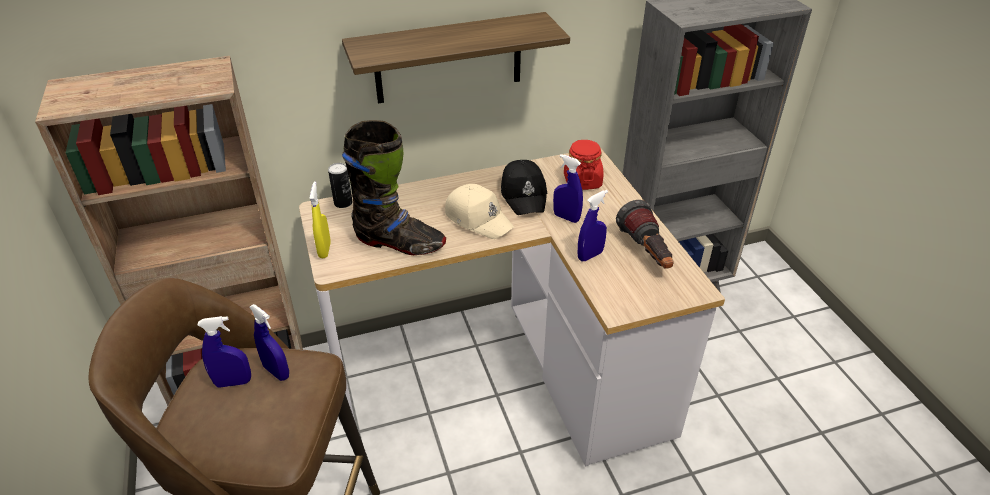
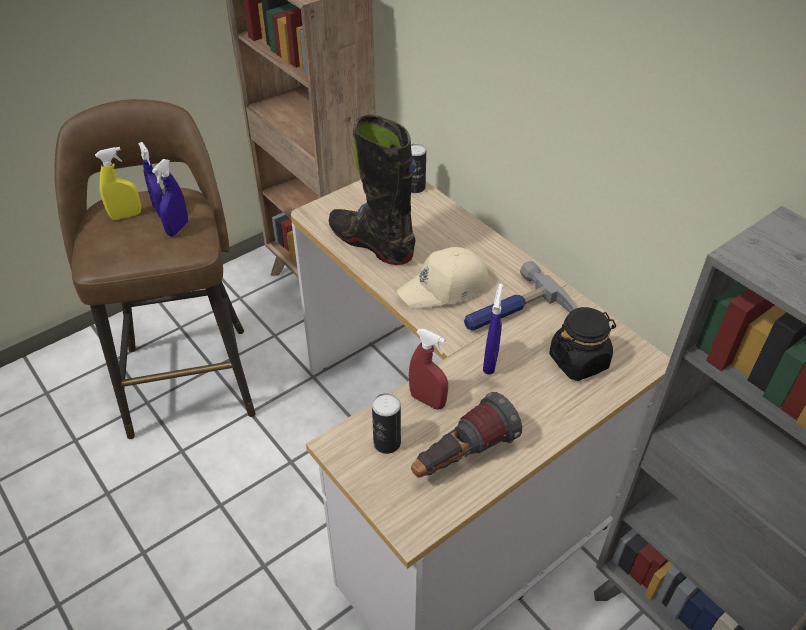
camera: 70 degrees right, 5 degrees up
(324, 250) = (338, 200): yellow spray bottle -> yellow spray bottle (126, 215)
(399, 243) = (372, 243): black boot -> black boot turned 135 degrees clockwise
(448, 58) = (545, 113): shelf -> none
(478, 218) = (445, 288): beige cap -> beige cap turned 45 degrees clockwise
(524, 194) = (514, 314): black cap -> hammer
(582, 181) = (578, 361): red jar -> black jar
(590, 255) = (427, 400): blue spray bottle -> red spray bottle
(622, 284) = (387, 443): none -> can

